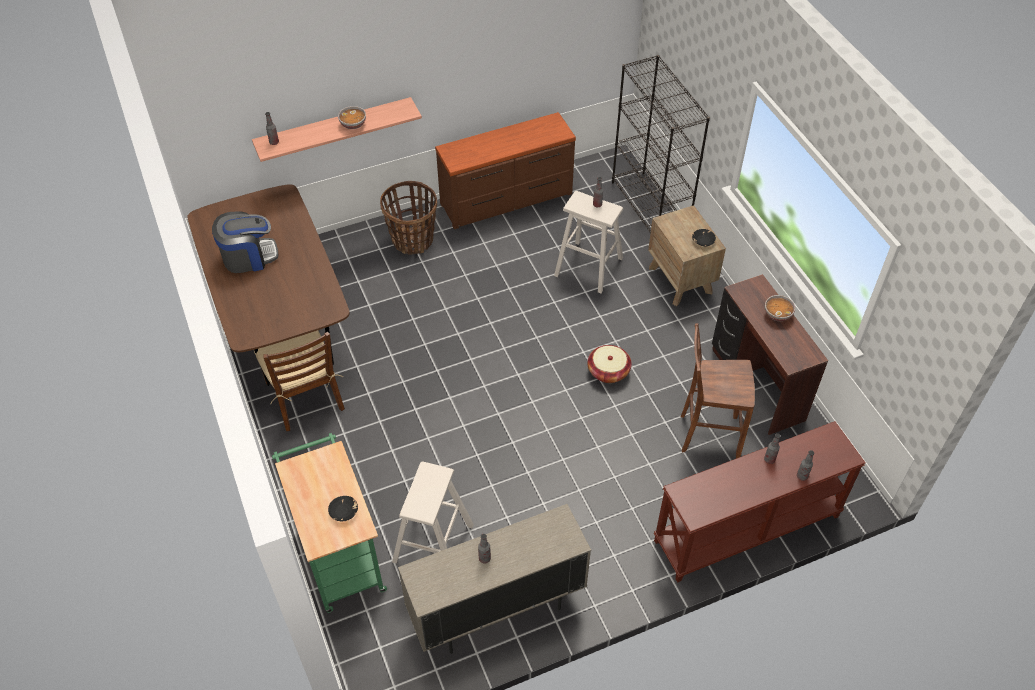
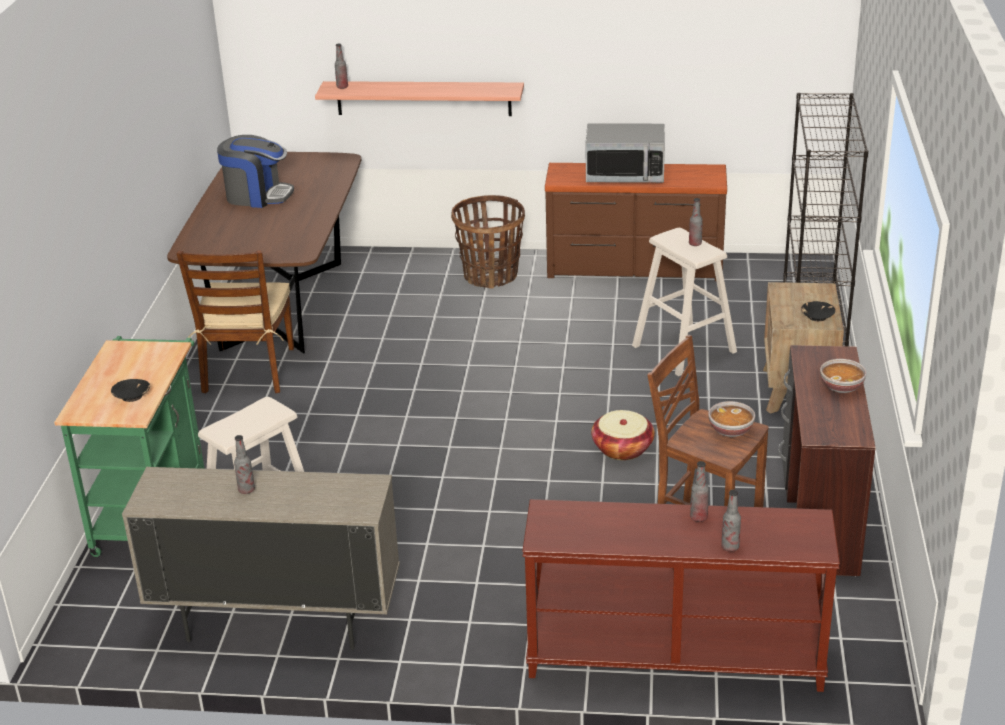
camera: 30 degrees right, 20 degrees down
(353, 124) = (438, 90): bowl -> bowl (730, 430)
(498, 143) = (625, 174): none -> microwave

